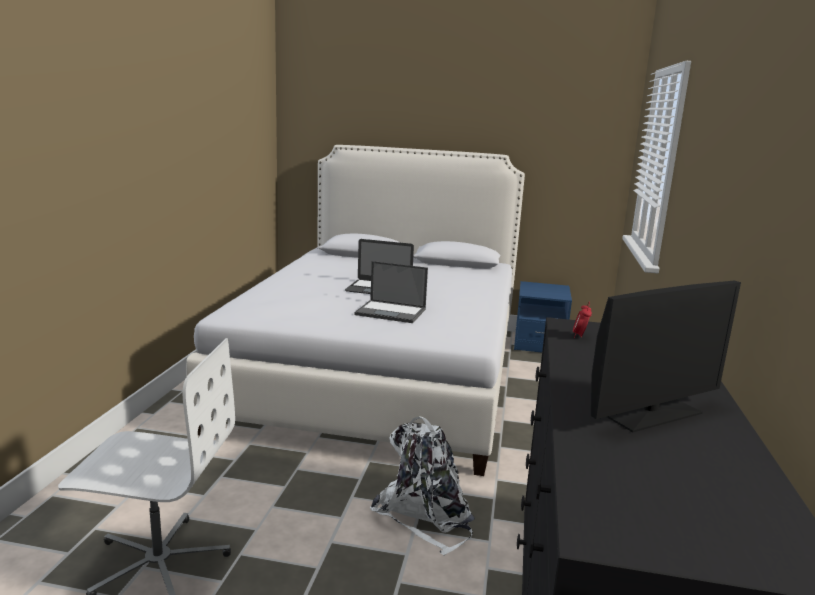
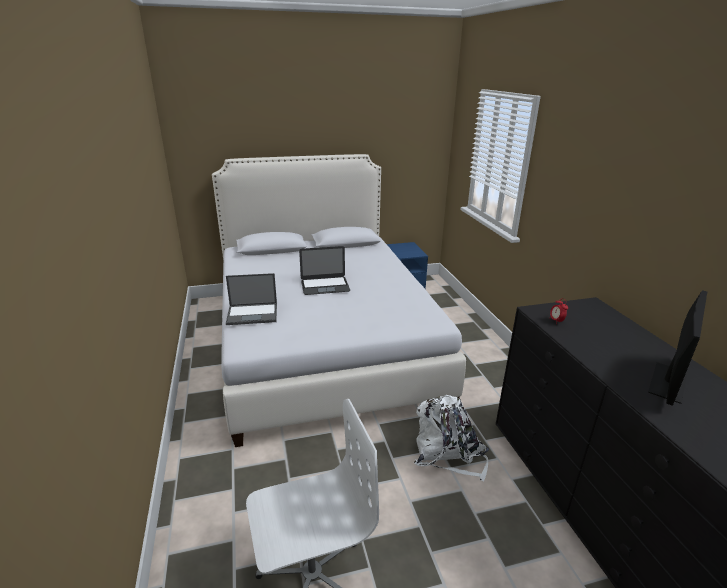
camera: 25 degrees left, 10 degrees up
(391, 312) = (358, 308): laptop -> laptop (253, 314)

